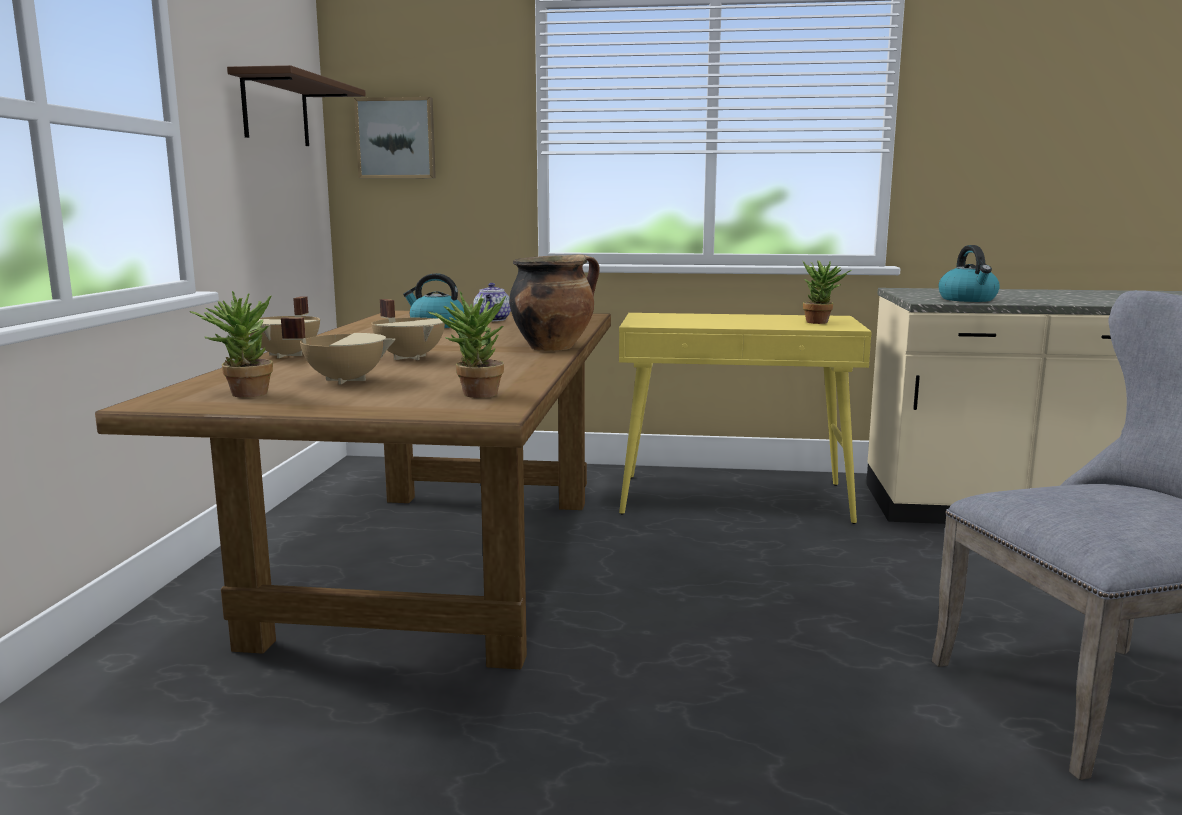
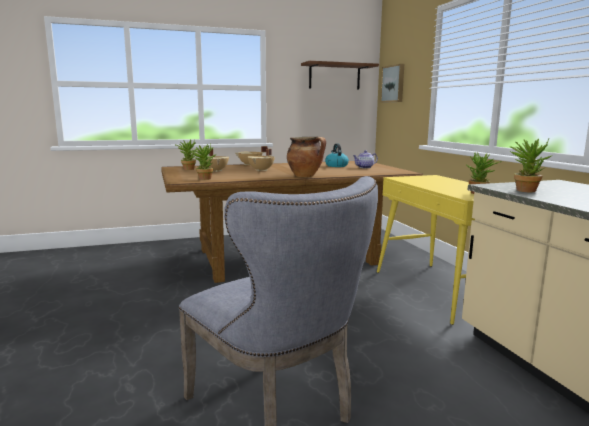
camera: 65 degrees right, 0 degrees up
(968, 299) = (525, 190): kettle -> potted plant

